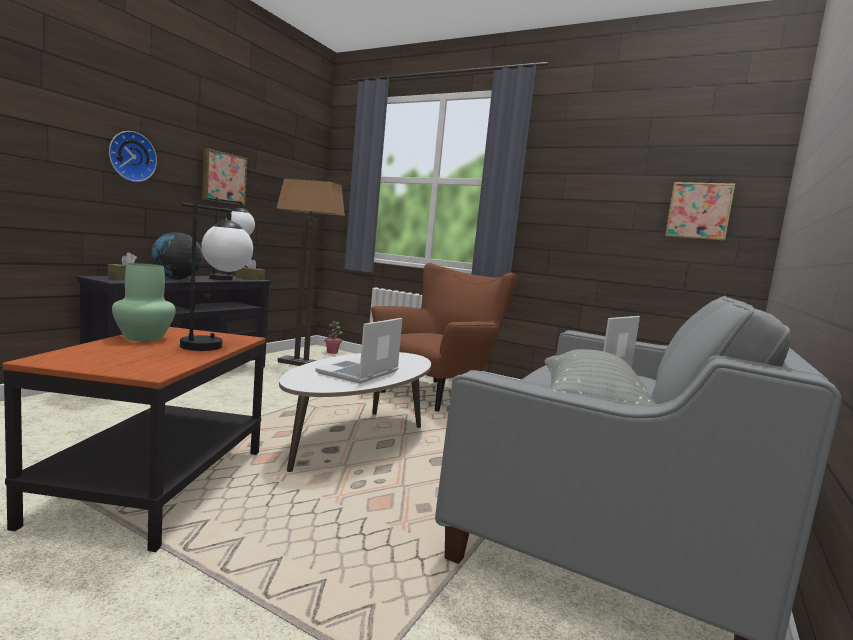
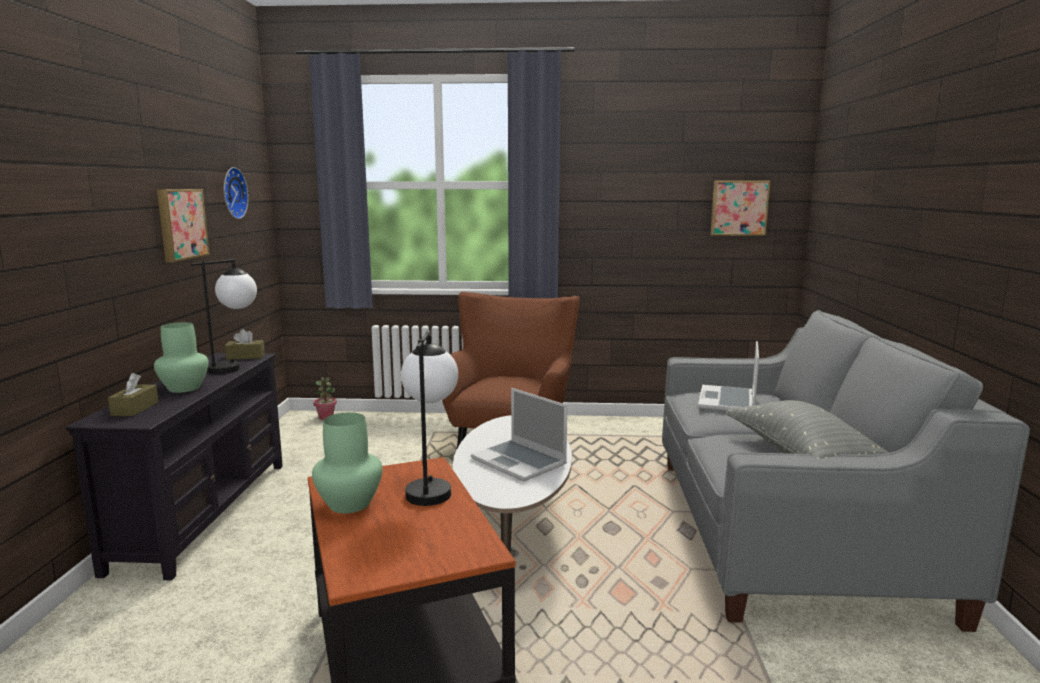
camera: 25 degrees left, 5 degrees up
(131, 156) = (89, 229): wall clock -> wall clock (232, 193)
(176, 278) = (183, 388): globe -> green vase
(301, 364) = (316, 447): floor lamp -> none
(359, 372) = (520, 462): laptop -> laptop turned 45 degrees counterclockwise

